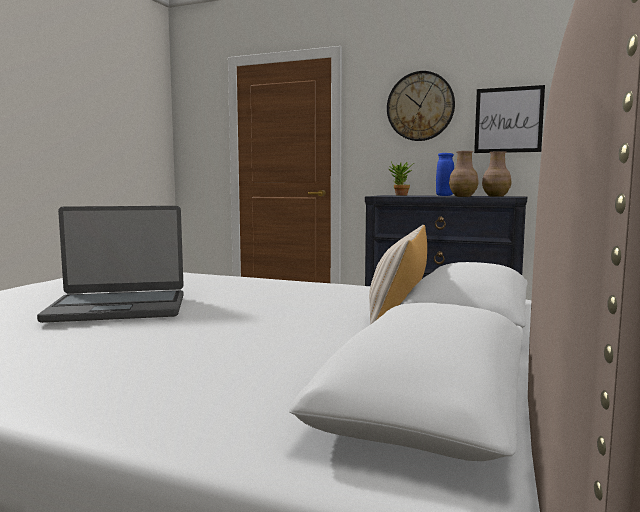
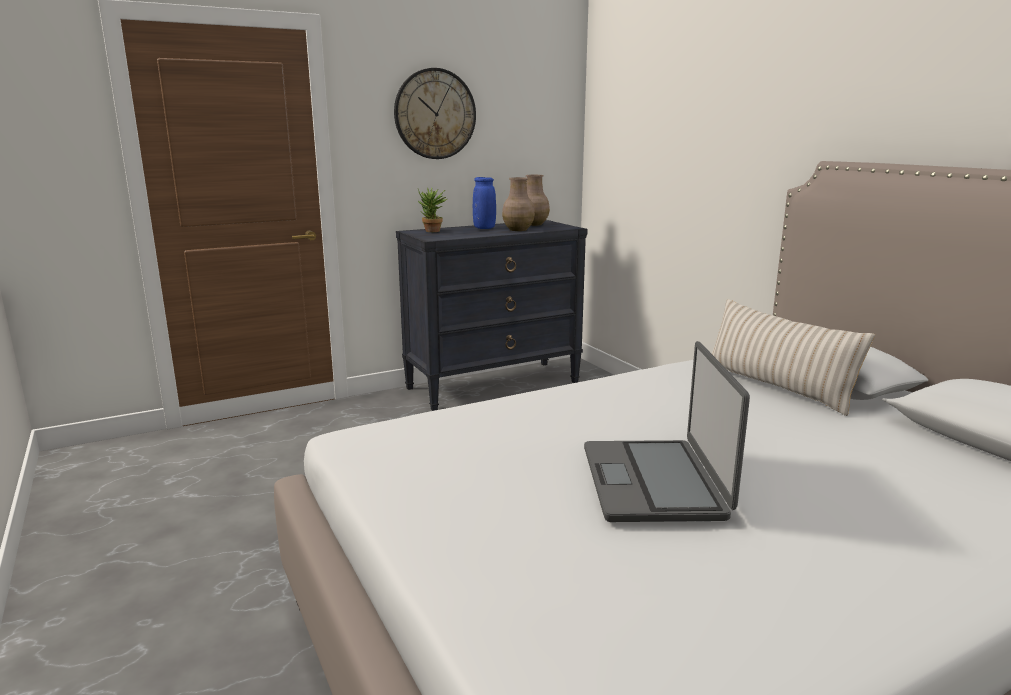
camera: 50 degrees left, 10 degrees up
(118, 308) = (654, 482): laptop -> laptop turned 150 degrees clockwise
(508, 120) = (528, 136): picture -> none

